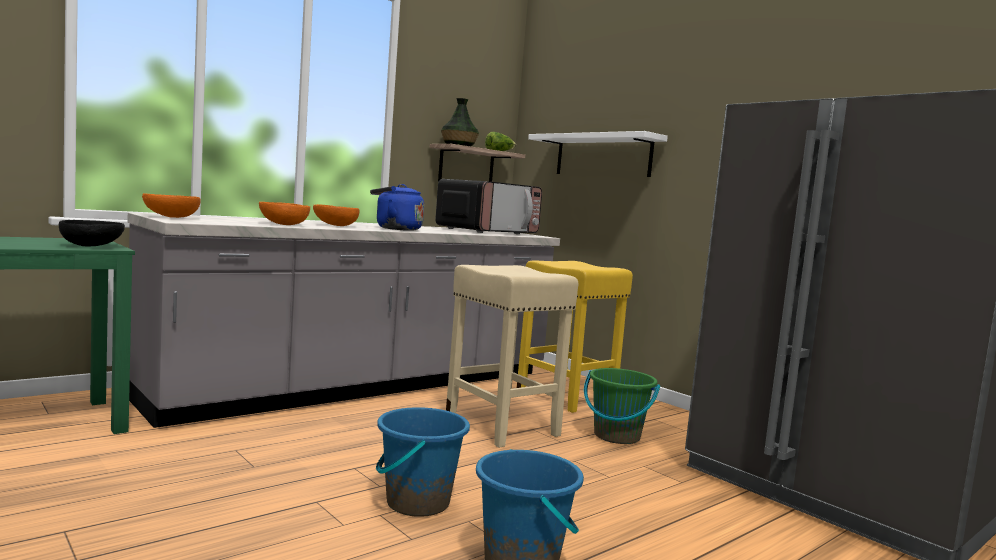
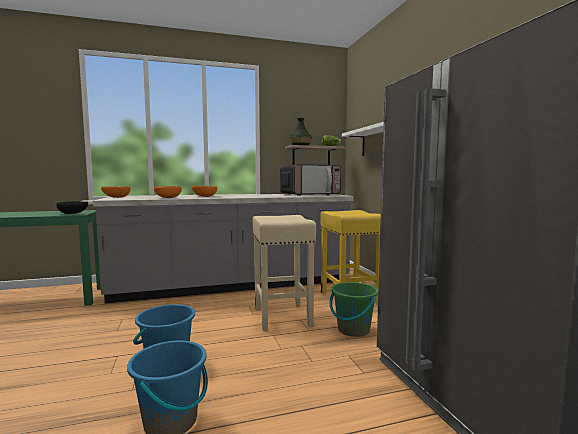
camera: 25 degrees right, 0 degrees up
(395, 229) = (239, 196): blue kettle -> none

